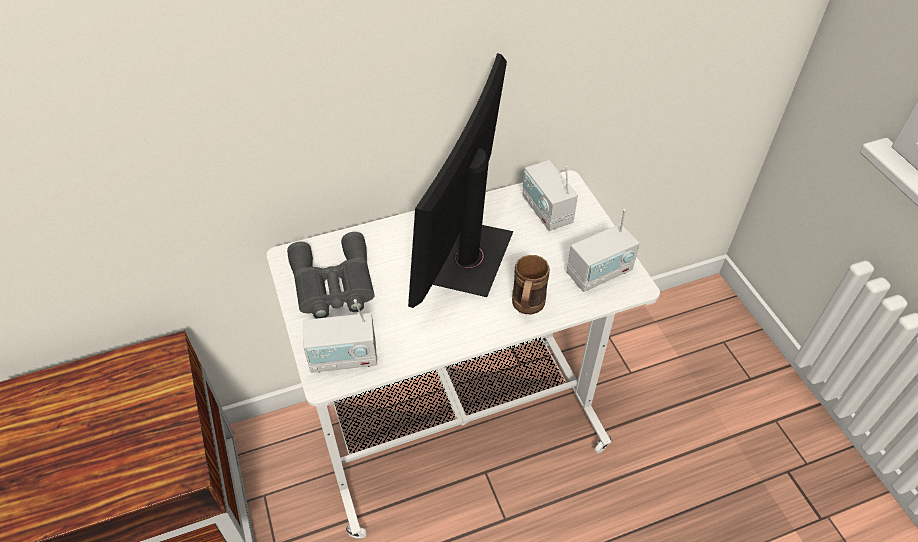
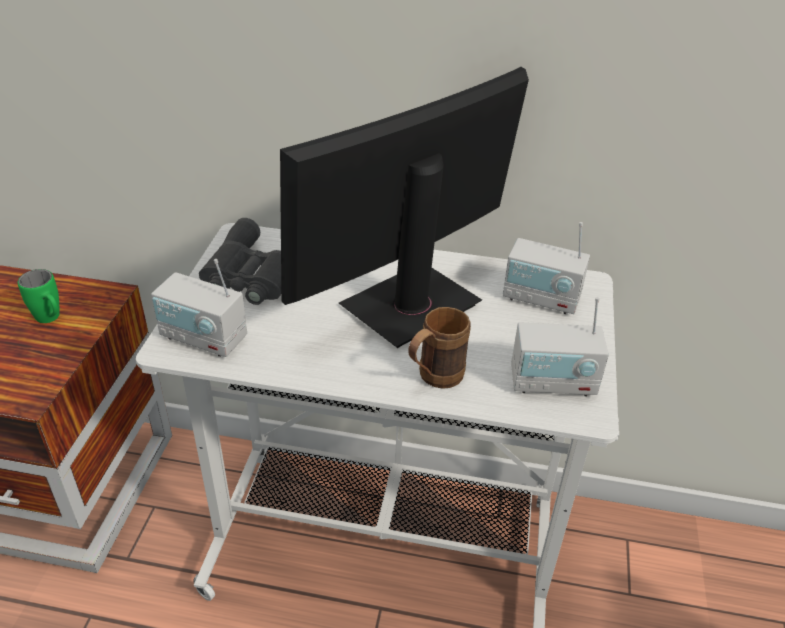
camera: 30 degrees right, 10 degrees down
(137, 398) = (51, 320): none -> green mug
(546, 211) = (541, 298): radio -> radio turned 75 degrees counterclockwise

